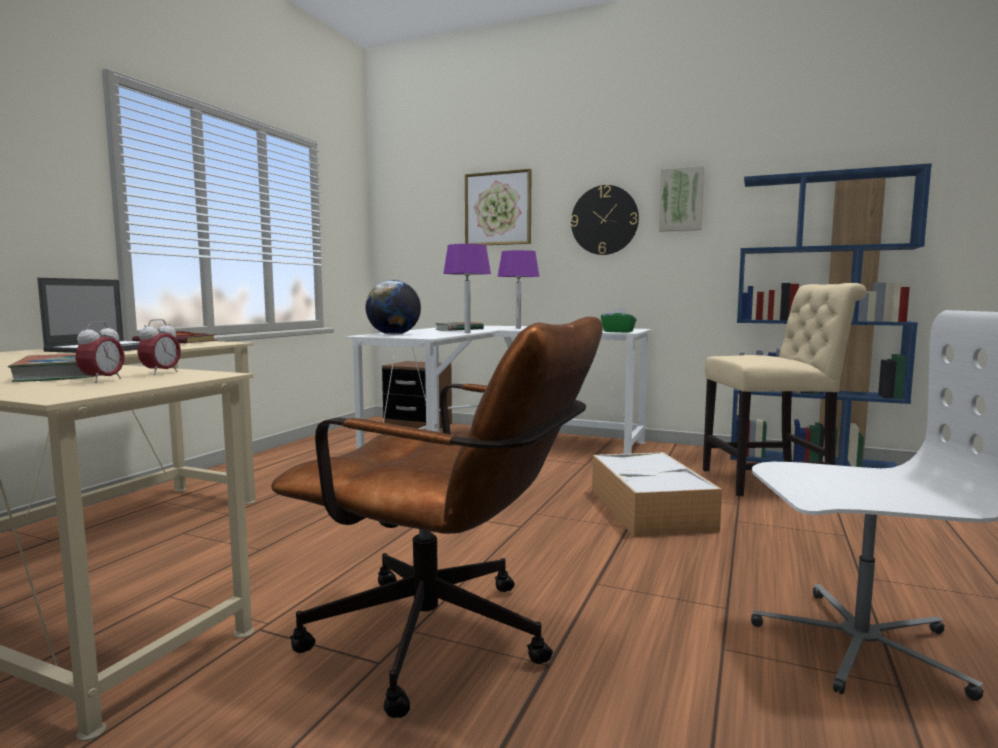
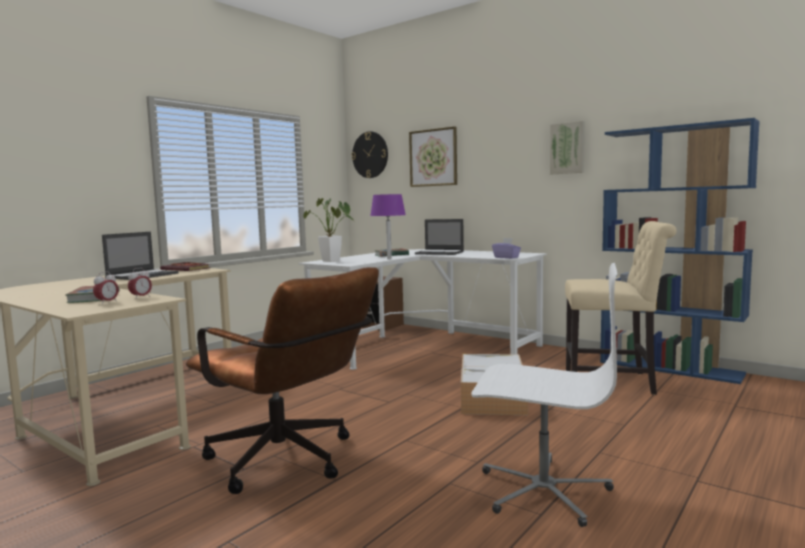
camera: 15 degrees right, 0 degrees up
(394, 334) = (333, 261): globe -> potted plant
(518, 328) = (440, 253): purple table lamp -> laptop
(604, 220) = (510, 165): wall clock -> wall clock (370, 155)
(618, 331) = (506, 257): green tissue box -> purple tissue box

